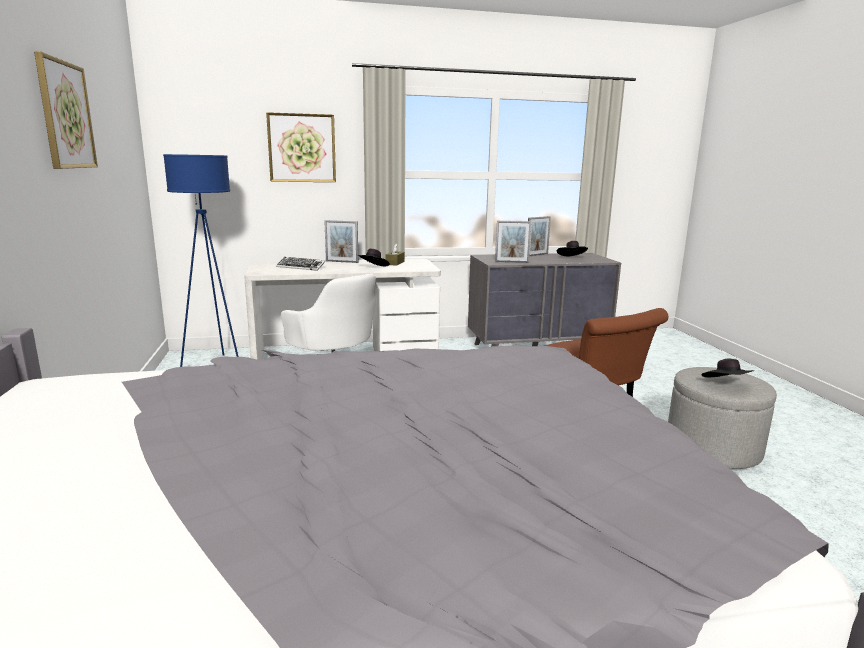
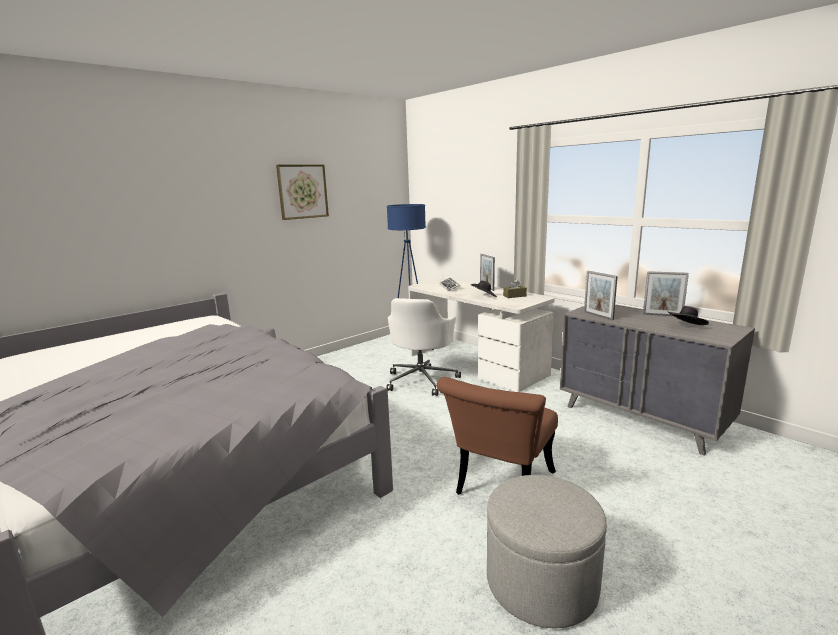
camera: 60 degrees right, 0 degrees up
(302, 148) = (483, 197): picture -> none
(726, 385) = (524, 506): black hat -> none

